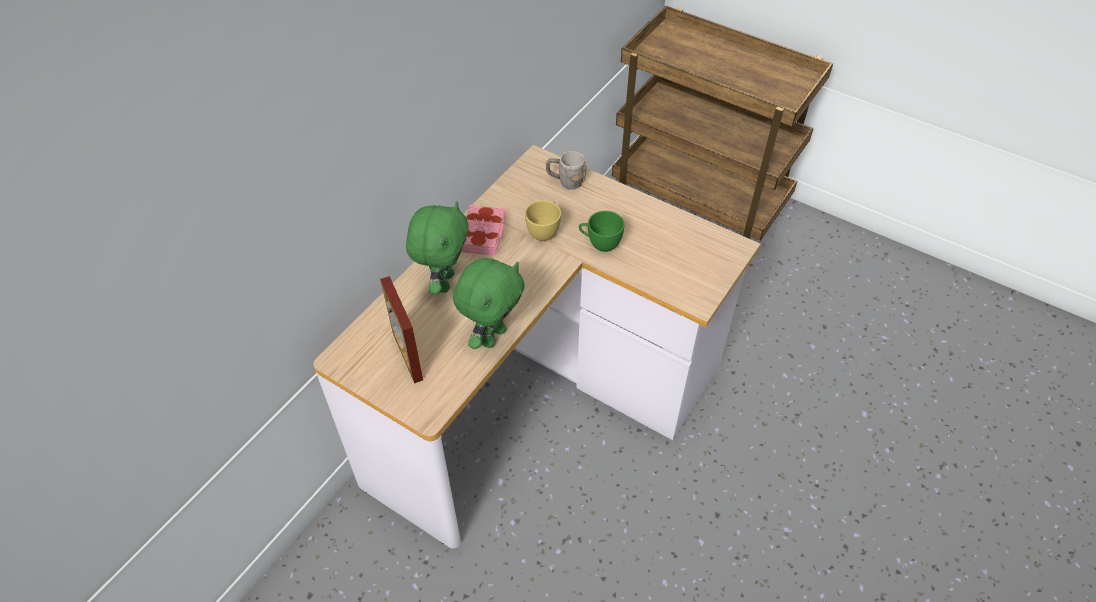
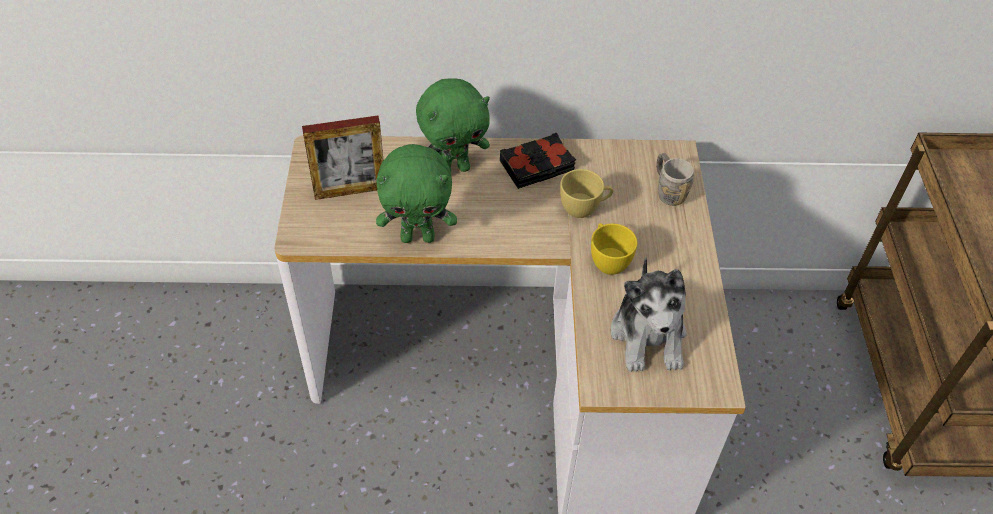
camera: 55 degrees right, 0 degrees up
(407, 356) = (350, 190): picture frame -> picture frame turned 135 degrees counterclockwise
(483, 234) = (537, 166): pink book -> black book
(600, 244) = (607, 260): green cup -> yellow cup
(676, 257) = (649, 335): none -> plush toy

